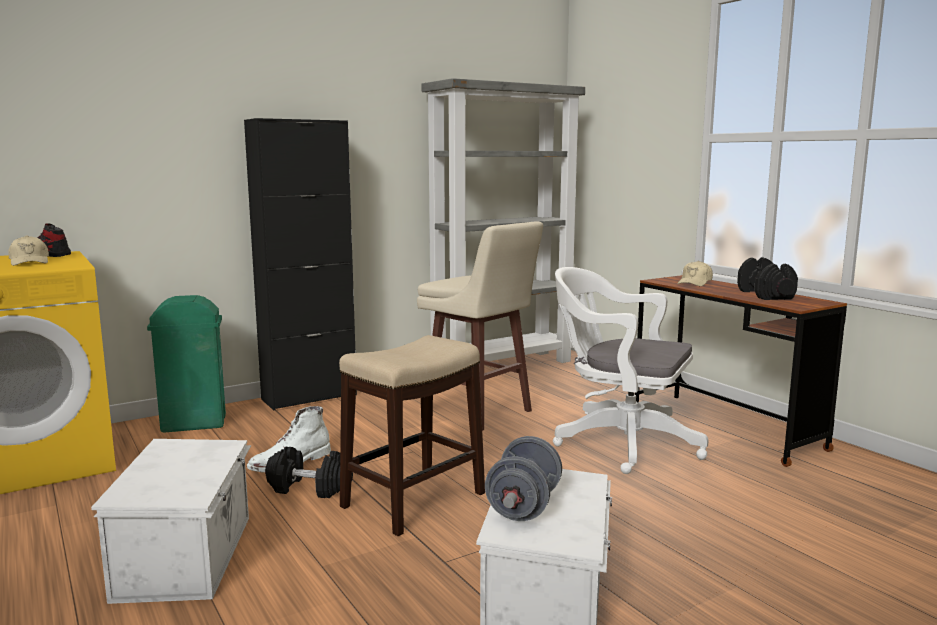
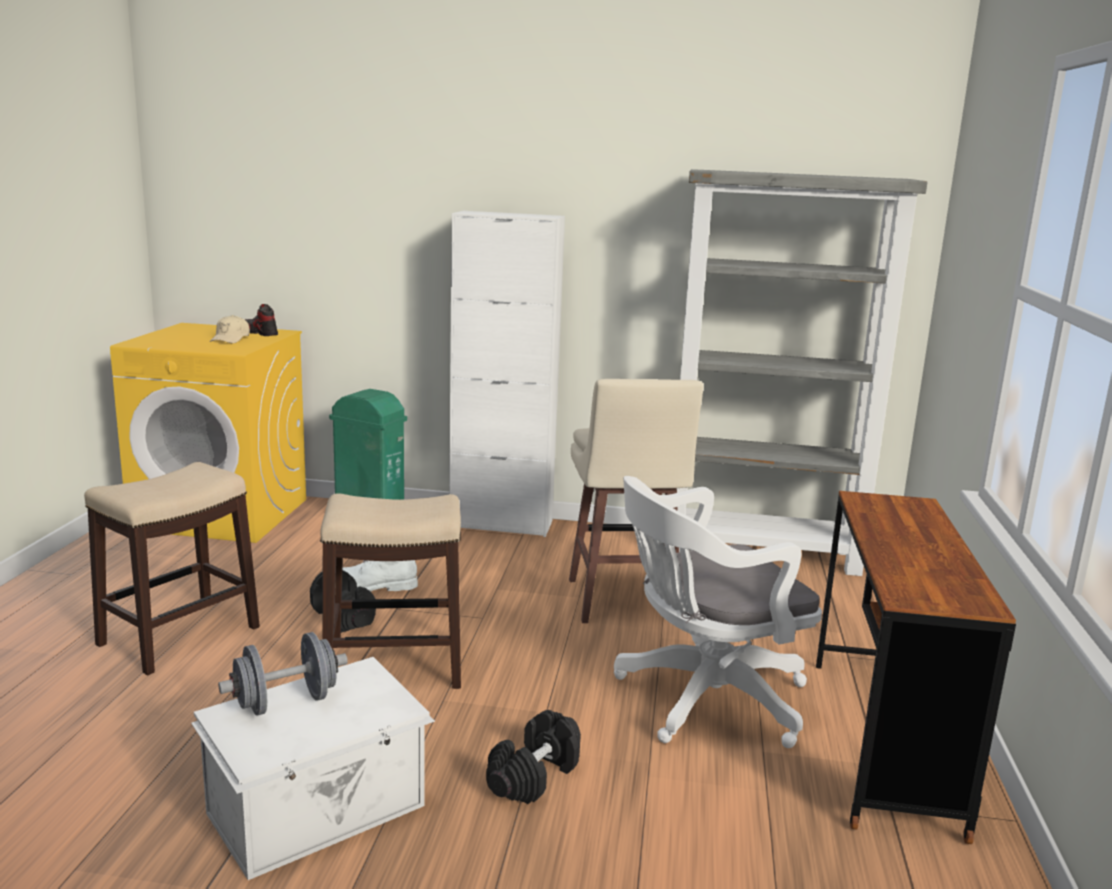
camera: 40 degrees right, 5 degrees up
(188, 556) = (180, 635): white storage box -> stool
(309, 397) = (501, 524): black cabinet -> white cabinet
(620, 442) = (703, 700): white office chair -> white office chair turned 90 degrees counterclockwise
(695, 283) = (900, 516): beige cap -> none
(766, 295) = (933, 565): black dumbbell -> black dumbbell (534, 776)

